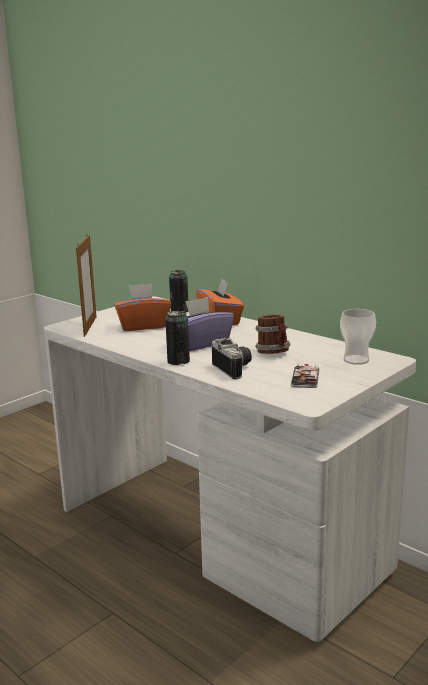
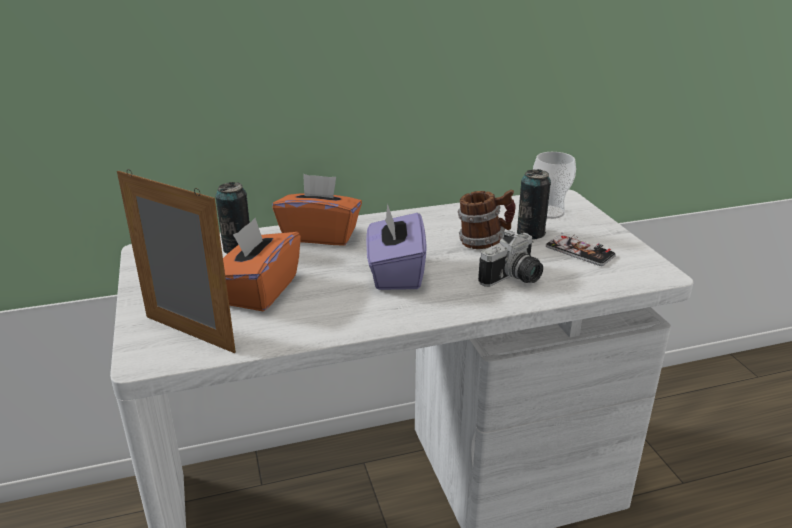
camera: 60 degrees left, 10 degrees up
(178, 361) = (447, 307): can -> can (530, 233)
(235, 369) = (514, 279): camera -> camera turned 135 degrees clockwise

